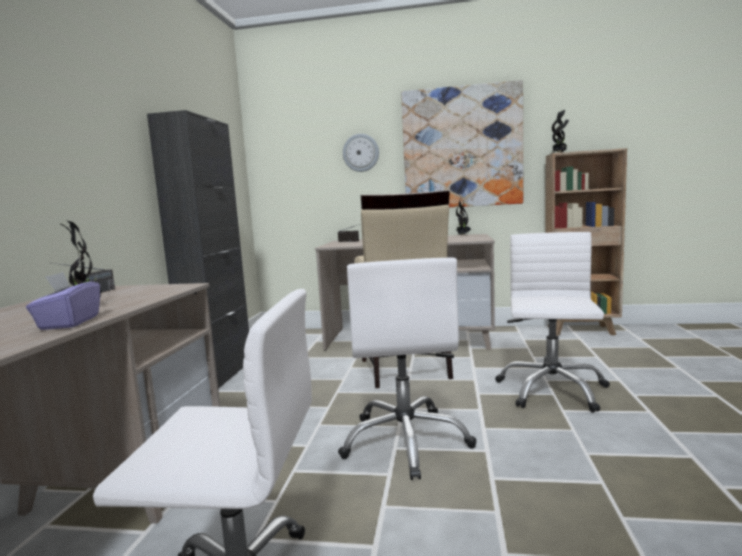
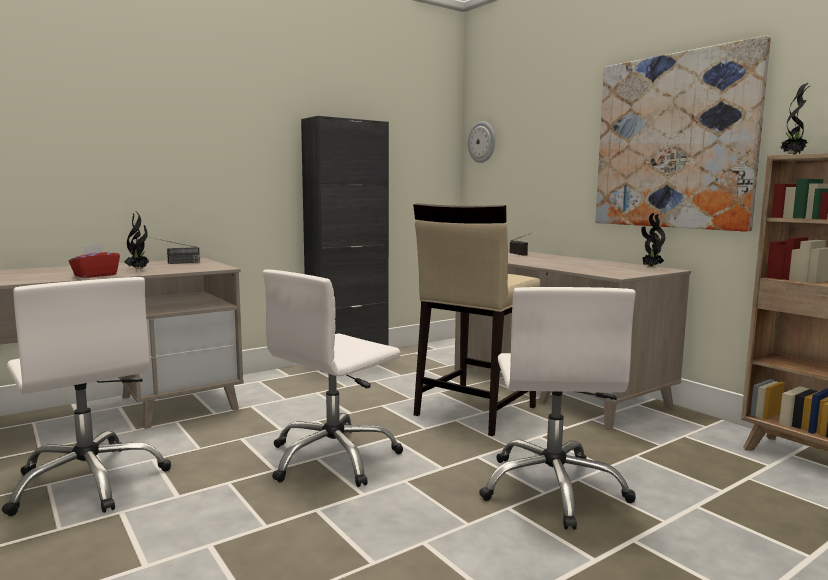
camera: 45 degrees right, 0 degrees up
(69, 323) = (95, 275): purple tissue box -> red tissue box
(361, 153) = (558, 146): wall clock -> wall clock (482, 142)
(551, 390) = (553, 488): white office chair -> white office chair turned 120 degrees clockwise

